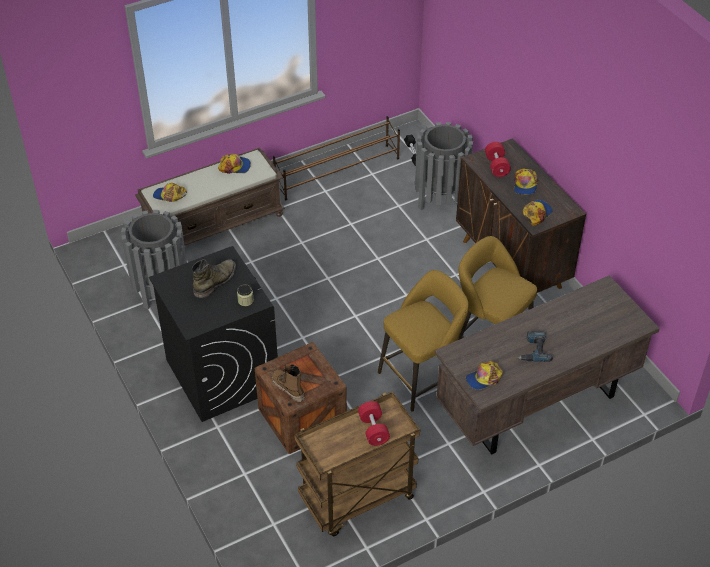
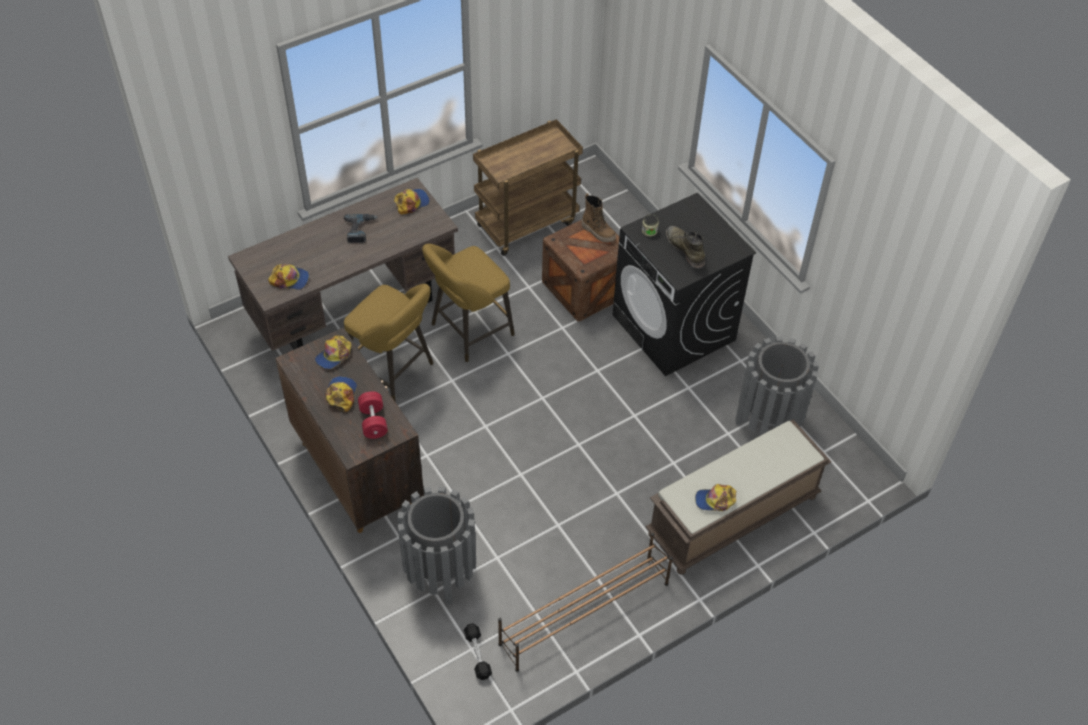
camera: 175 degrees right, 5 degrees up
(169, 196) = (785, 450): cap -> cap (290, 279)
(215, 281) = (685, 249): green boot -> green boot turned 120 degrees clockwise
(373, 430) = (514, 161): red dumbbell -> none

